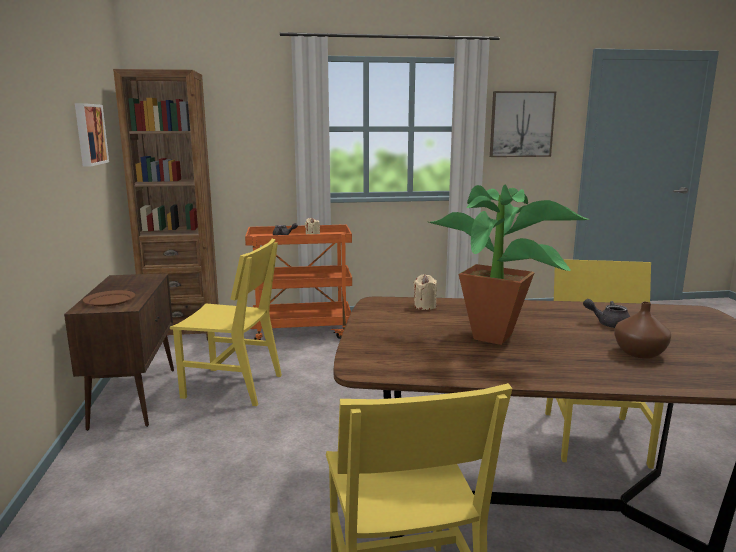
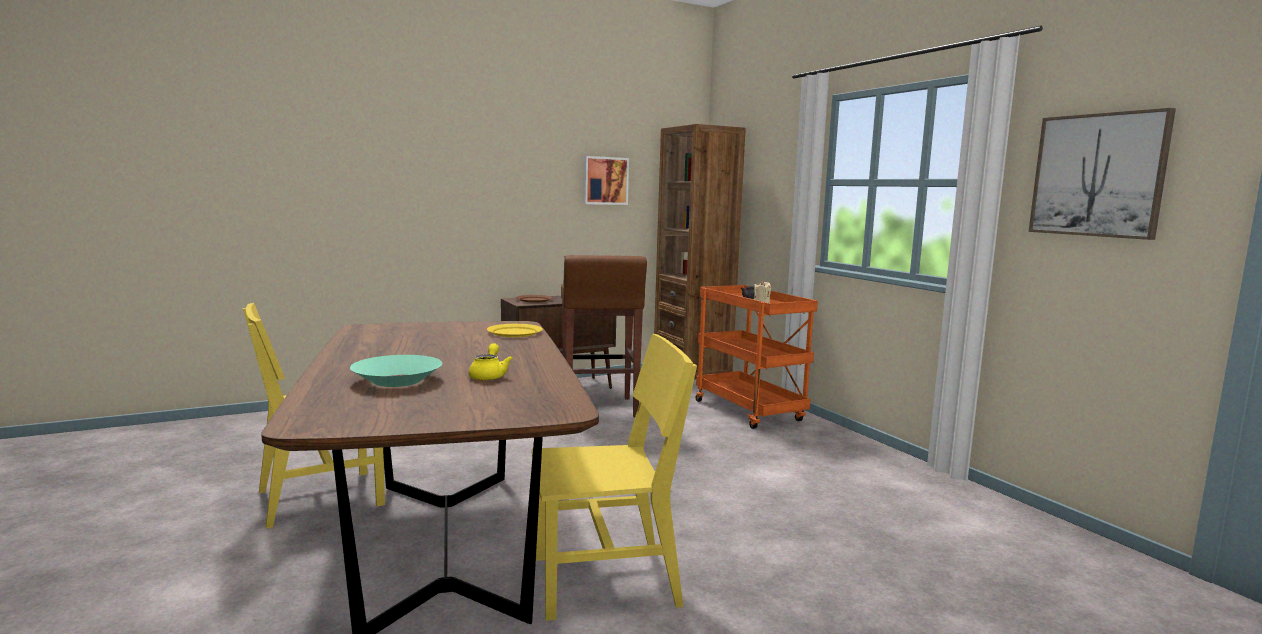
camera: 70 degrees right, 5 degrees down
(233, 386) = (599, 409): yellow chair -> brown stool
(425, 306) = (515, 332): beige candle -> yellow plate
(499, 340) = (427, 348): potted plant -> none
(608, 324) = (489, 376): grey teapot -> yellow teapot
(639, 353) = (397, 380): brown vase -> turquoise bowl

